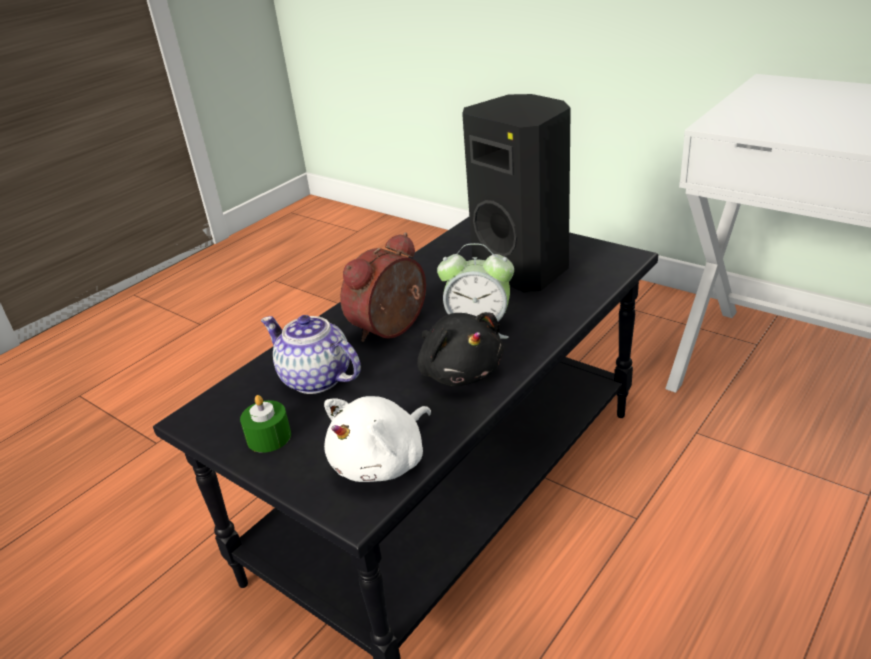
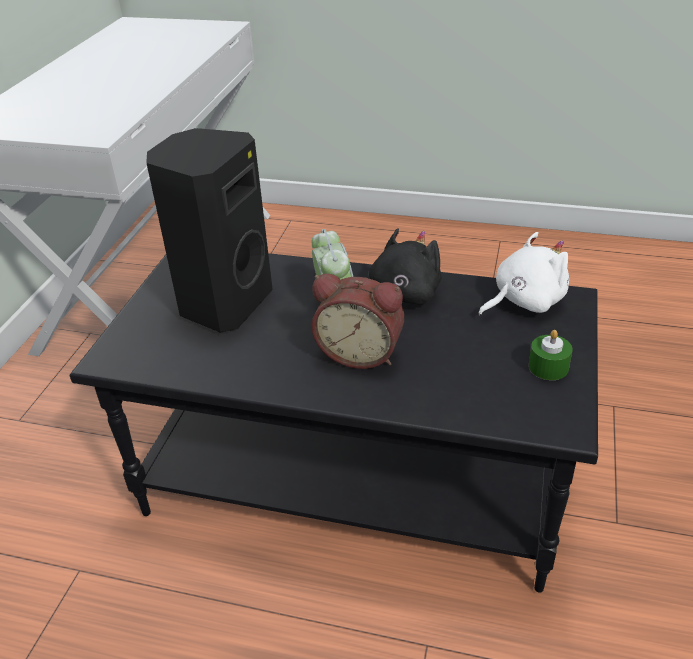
camera: 115 degrees left, 5 degrees up
(315, 378) = (461, 372): teapot -> none
(383, 462) = (524, 301): white plush toy -> white plush toy turned 45 degrees counterclockwise

